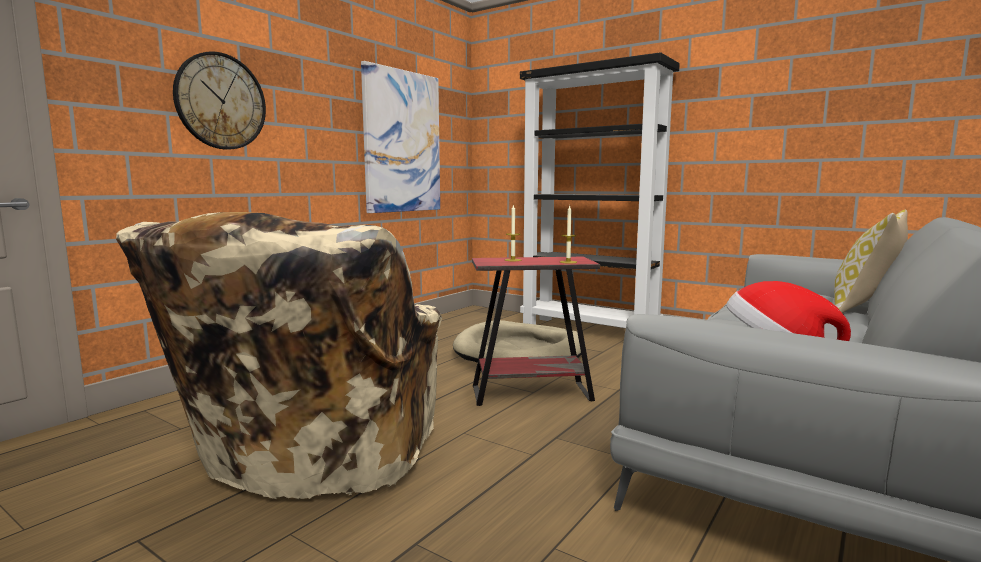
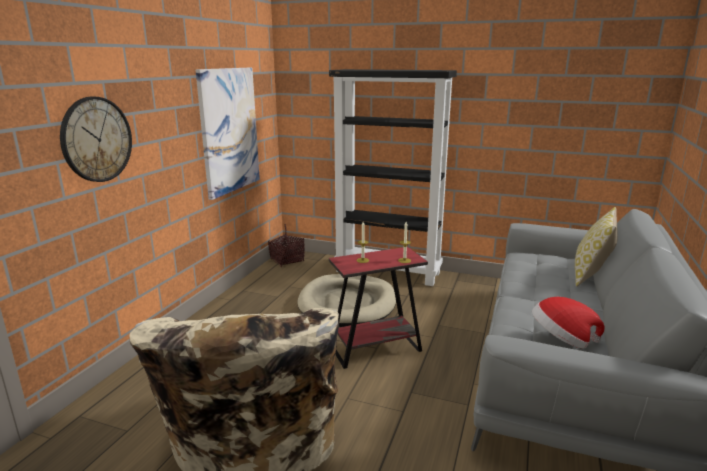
camera: 15 degrees left, 10 degrees up
(469, 314) = (287, 260): none -> basket

